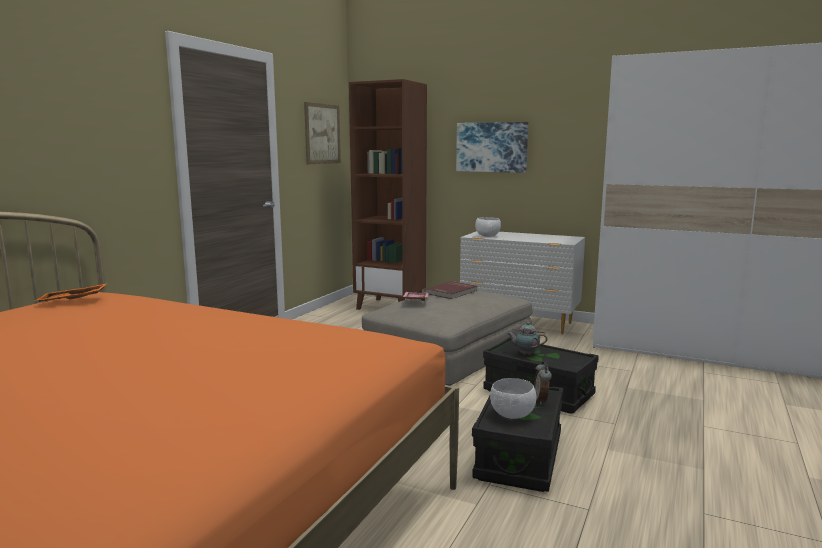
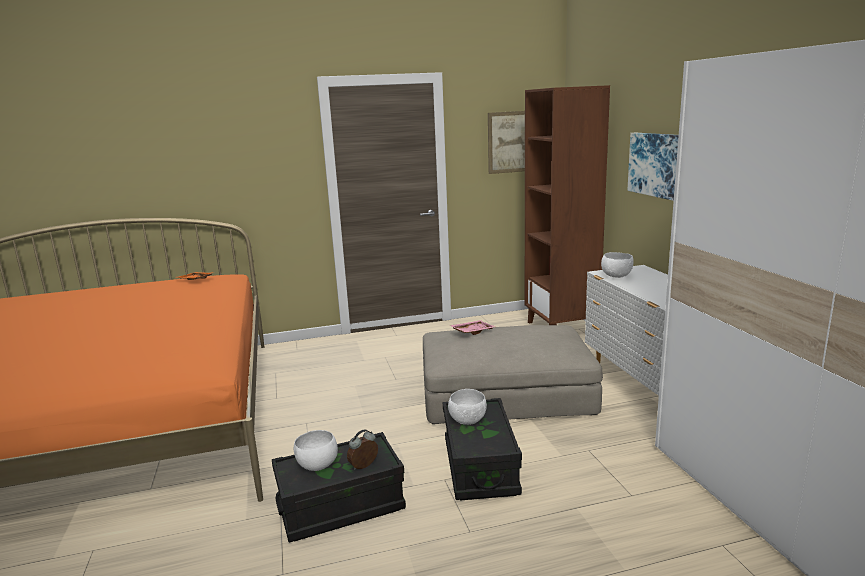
camera: 50 degrees right, 5 degrees up
(452, 292) = (525, 332): red book -> none
(525, 354) = (468, 421): teapot -> white bowl

